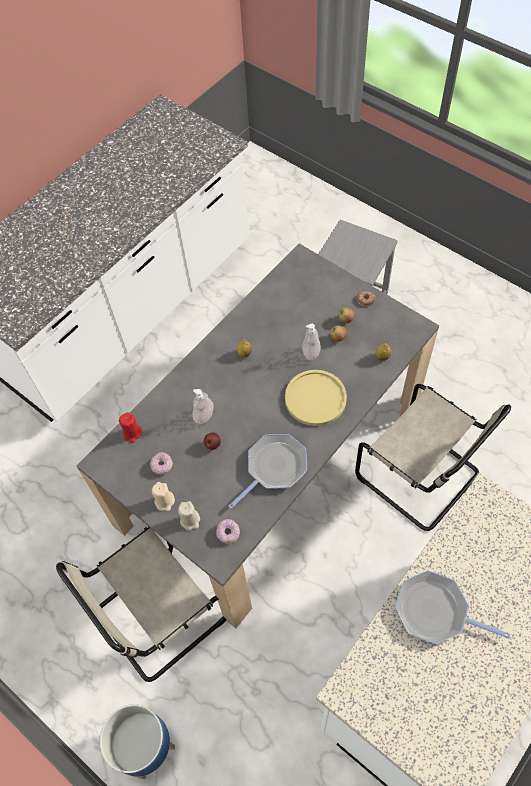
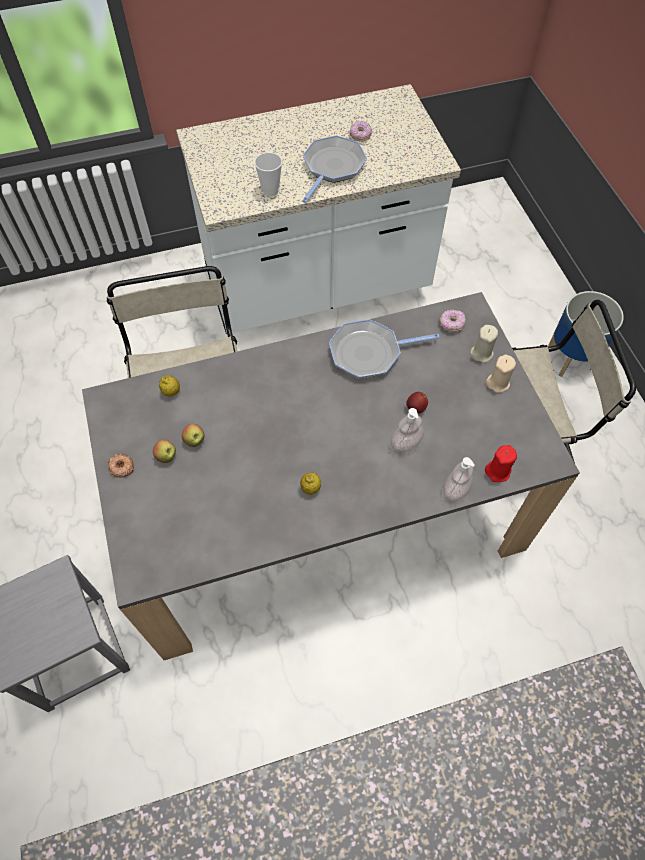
camera: 150 degrees left, 0 degrees up
(162, 465) = (482, 418): donut -> donut (360, 135)
(311, 352) = (237, 442): soap dispenser -> soap dispenser (455, 490)
(315, 398) = (276, 392): yellow plate -> none
(435, 611) = (332, 167): frying pan -> frying pan turned 120 degrees counterclockwise
(463, 543) = (270, 191): none -> cup

